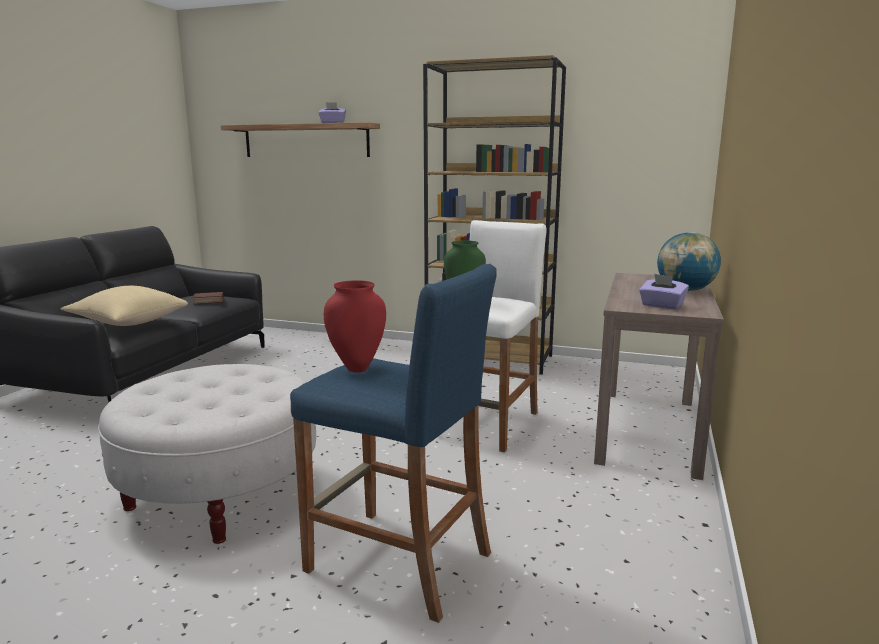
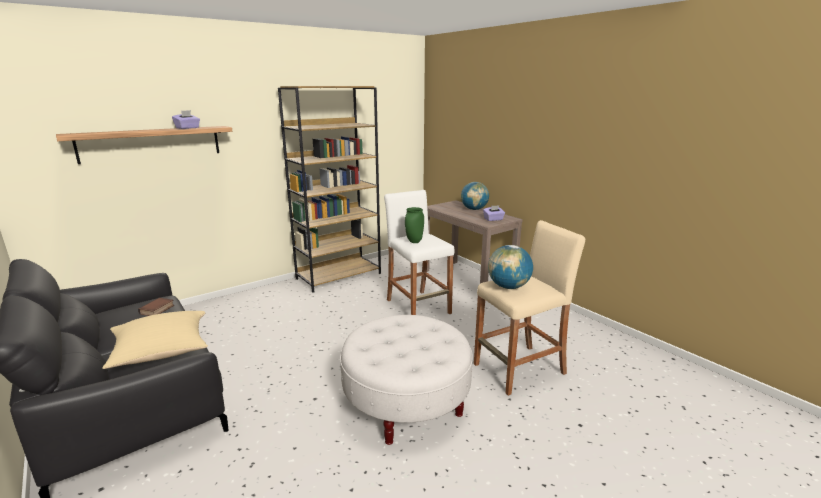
camera: 55 degrees left, 5 degrees up
(357, 369) = (508, 287): red vase -> globe
(398, 562) = (519, 369): blue stool -> beige stool

